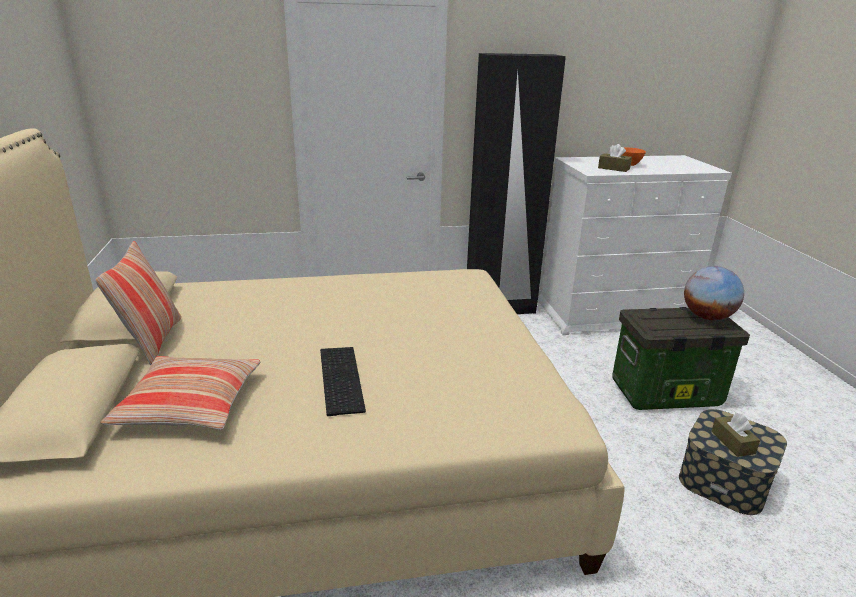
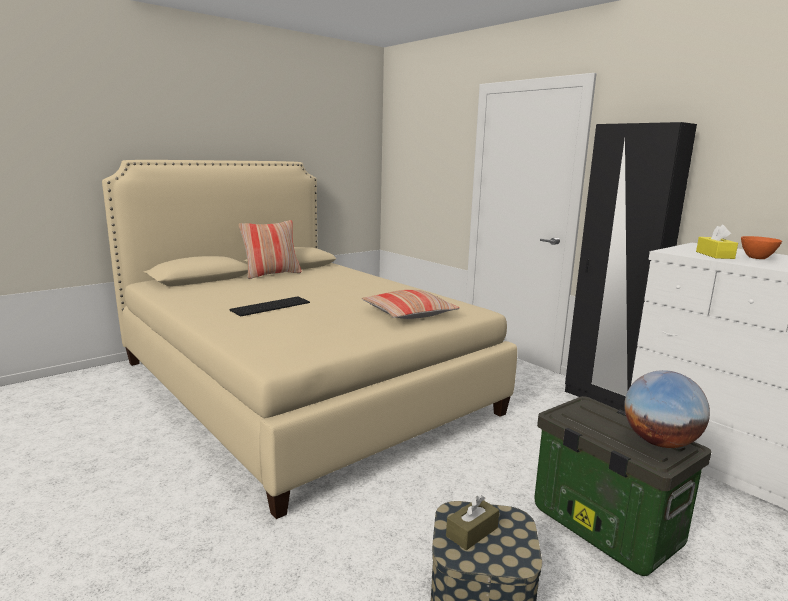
camera: 60 degrees right, 10 degrees down
(190, 404) = (220, 290): pillow -> pillow (408, 314)
(613, 168) = (714, 255): brown tissue box -> yellow tissue box

